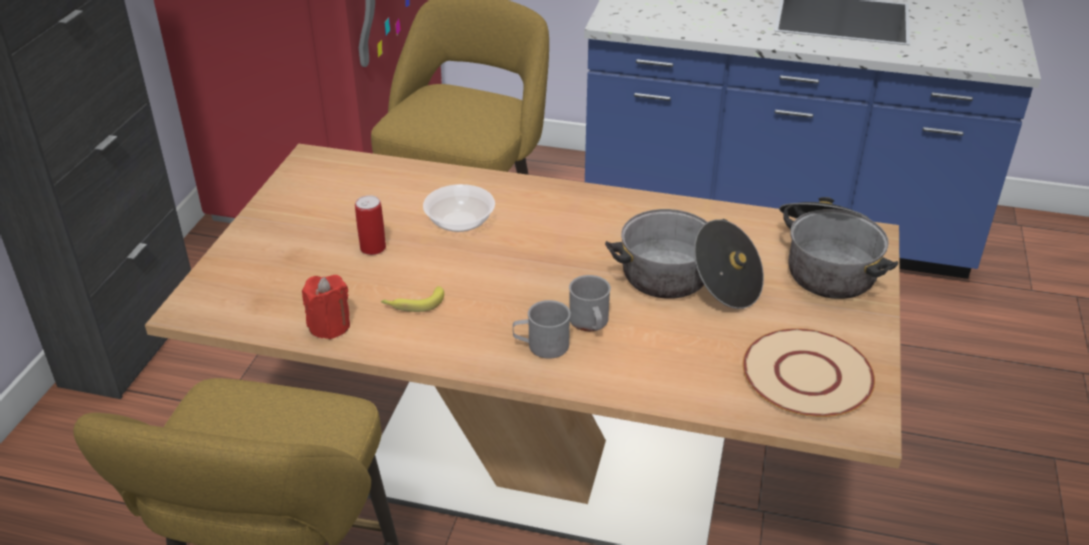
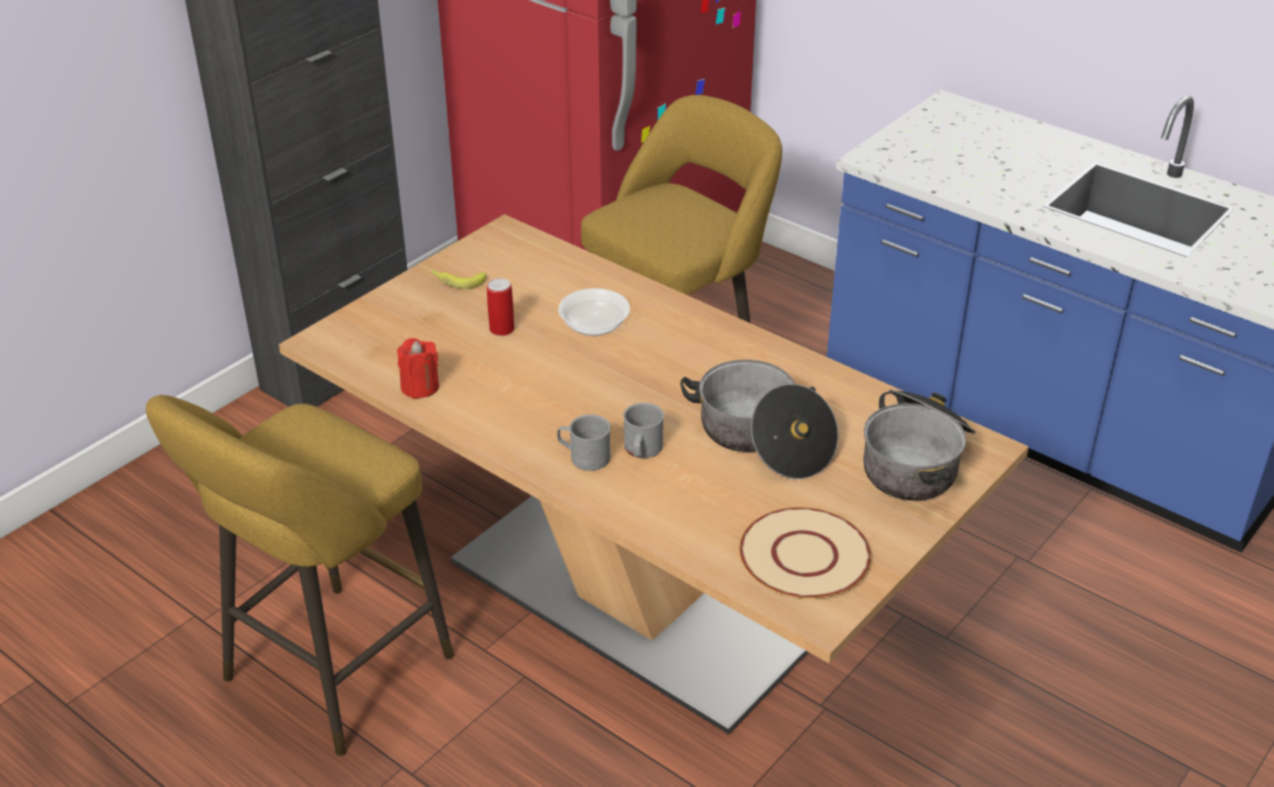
camera: 25 degrees right, 0 degrees up
(413, 304) = (501, 388): banana -> banana (457, 281)

